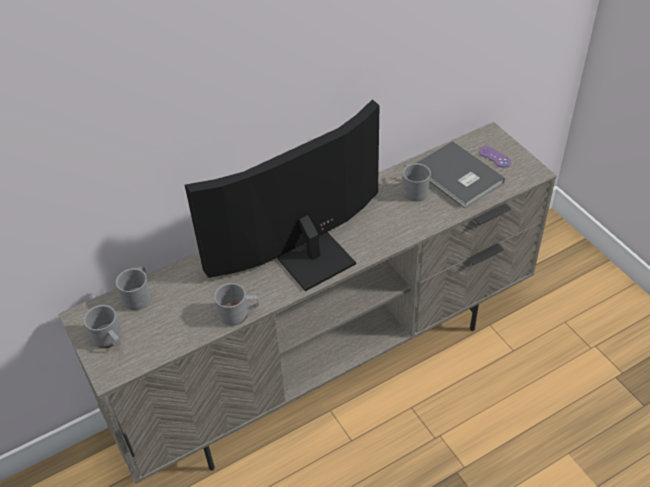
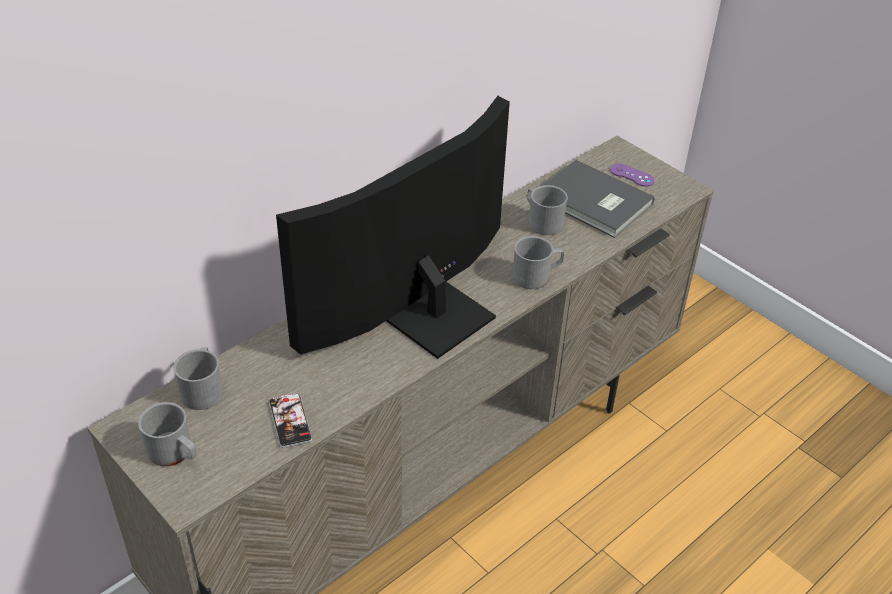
camera: 15 degrees left, 5 degrees down
(191, 326) = (290, 421): none -> phone
(238, 313) = (353, 397): grey mug -> grey mug (536, 276)

